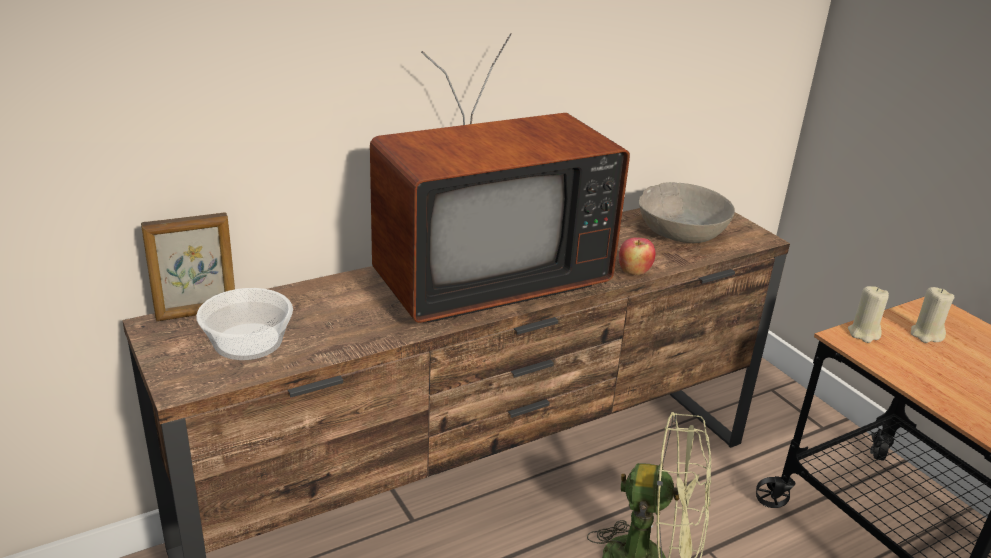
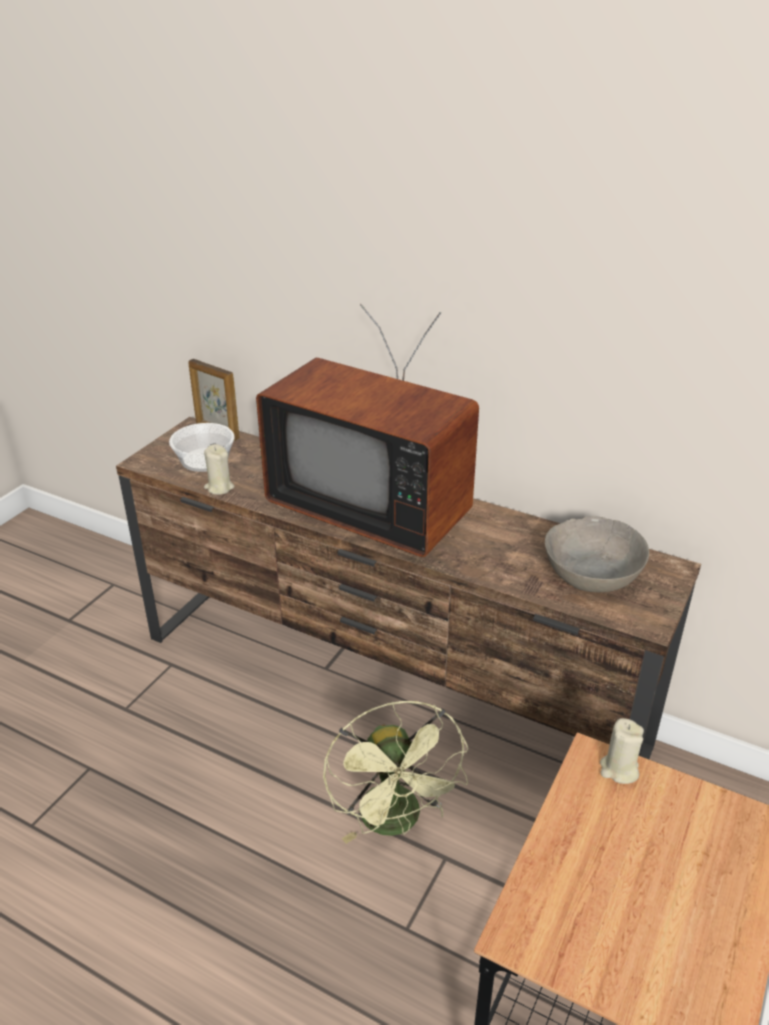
camera: 60 degrees right, 5 degrees up
(634, 271) = (476, 570): apple -> none
(926, 335) = (679, 824): beige candle -> beige candle (219, 487)

